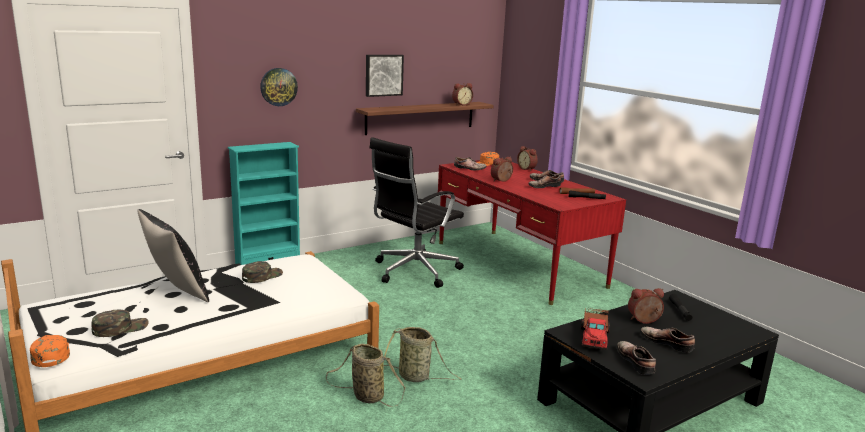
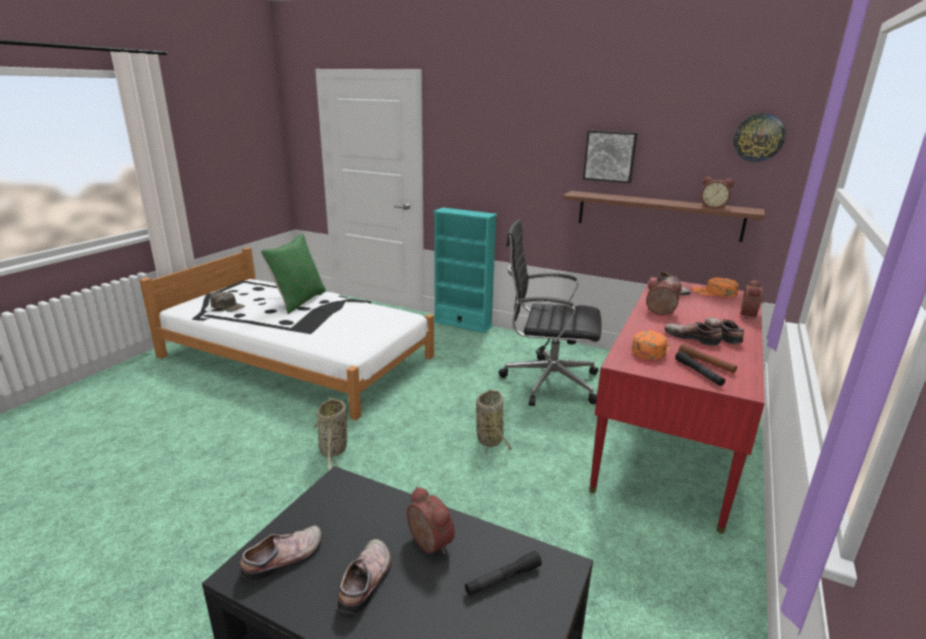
camera: 60 degrees right, 5 degrees up
(50, 354) = (185, 304): orange cap -> orange cap (650, 349)
(176, 291) = (298, 301): black pillow -> green pillow
(262, 276) = (351, 314): green cap -> none
(278, 87) = (490, 157): wall clock -> wall clock (758, 137)
(366, 396) = (284, 437): basket -> basket (489, 438)
(594, 337) = (339, 507): toy truck -> none

